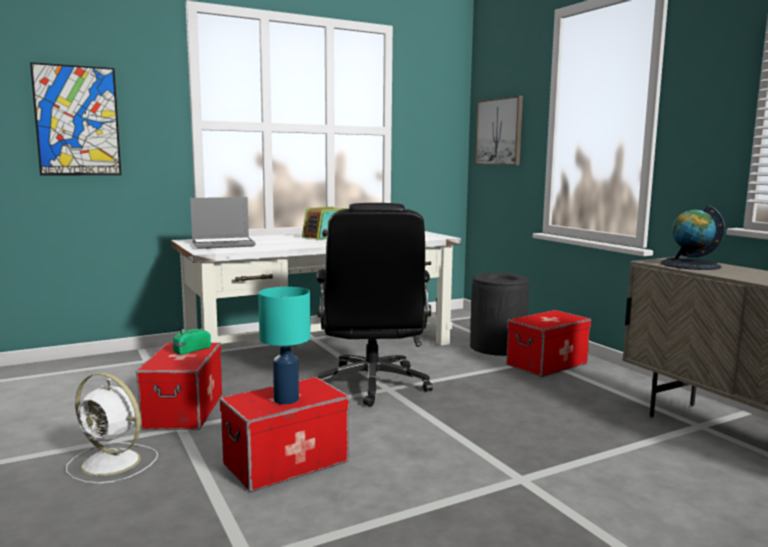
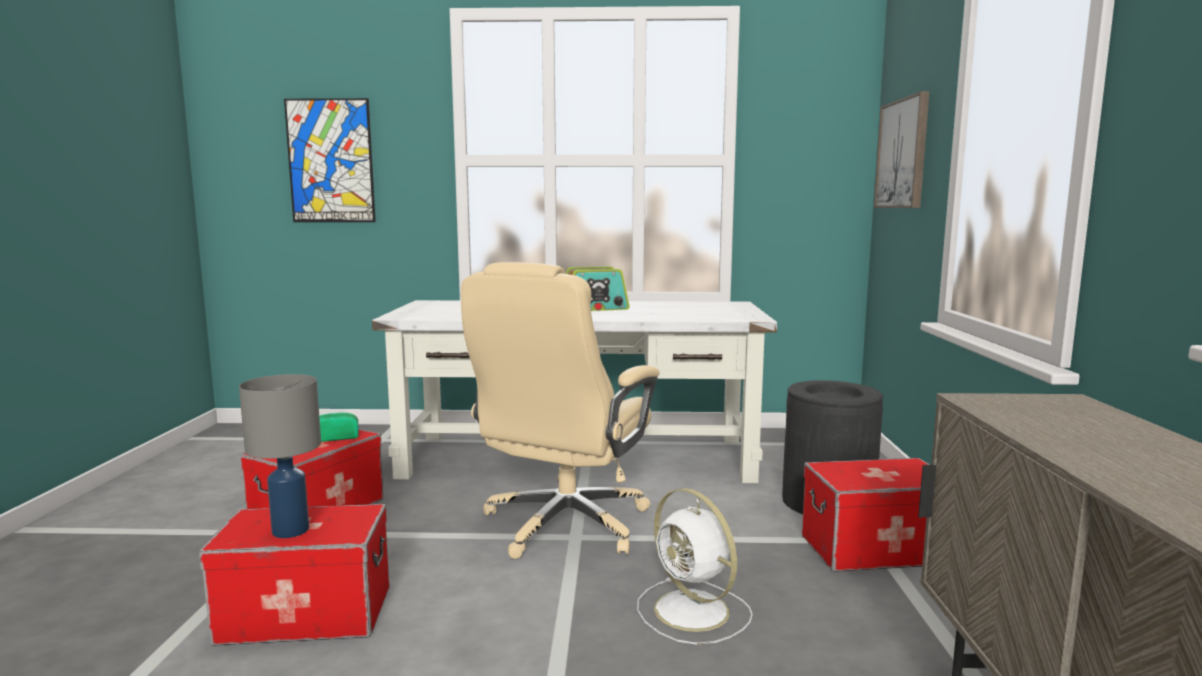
camera: 30 degrees right, 0 degrees up
(113, 463) = (165, 560): white fan -> white fan (694, 612)
(224, 244) = (444, 309): laptop -> none
(285, 399) = (290, 530): turquoise table lamp -> grey table lamp
(372, 384) = (564, 525): black office chair -> beige office chair
(690, 265) = (1049, 418): globe -> none

